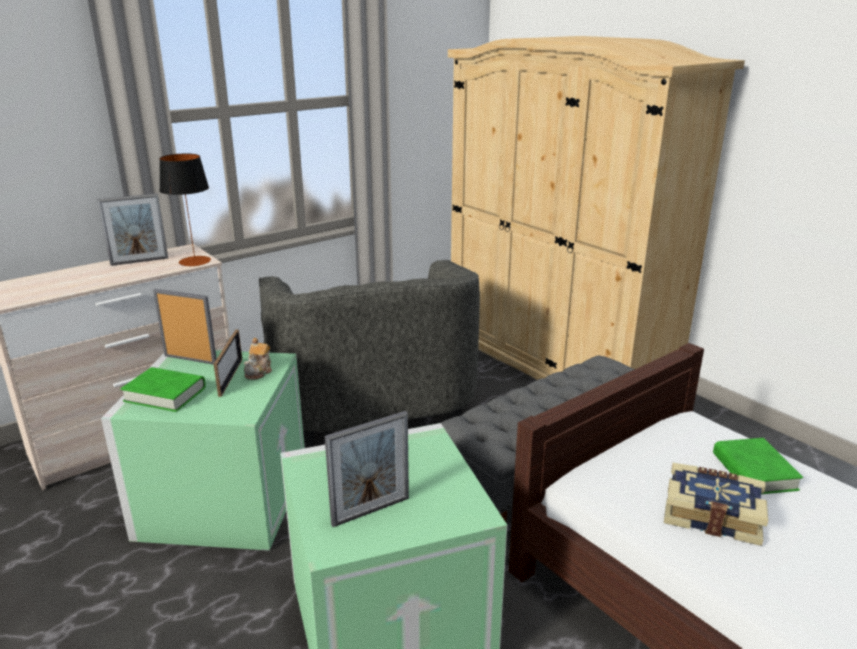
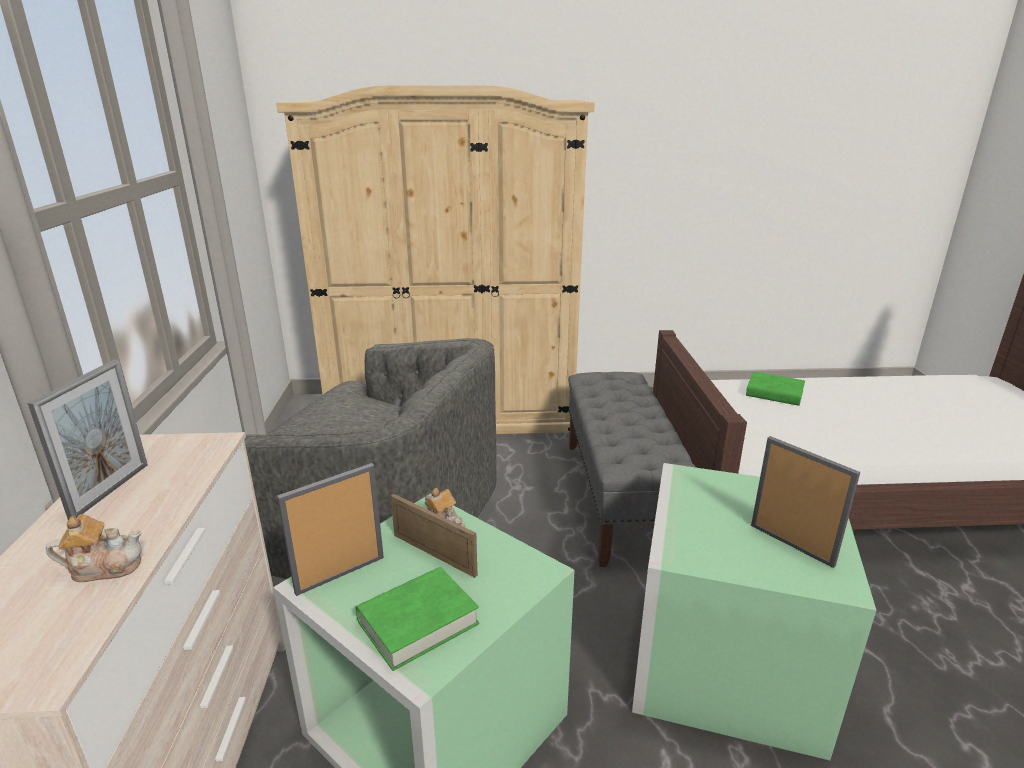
camera: 55 degrees left, 0 degrees up
(79, 284) = (105, 567): none -> teapot
(195, 261) = (204, 448): table lamp -> none
(371, 511) = (791, 545): picture frame -> picture frame turned 45 degrees counterclockwise
(711, 514) = (813, 425): book -> none

